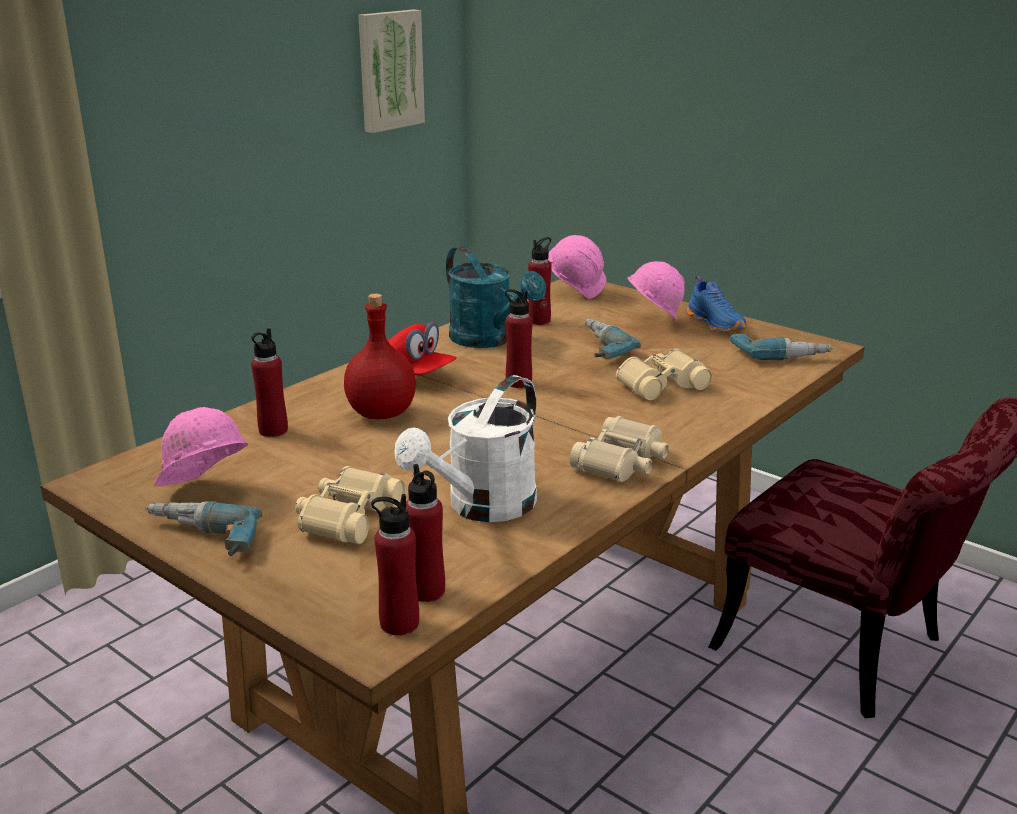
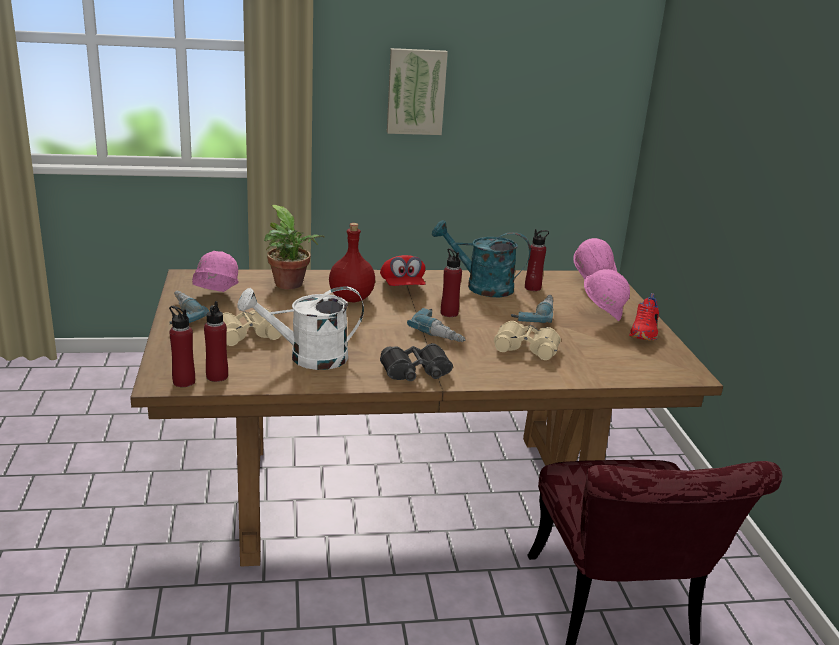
camera: 40 degrees right, 0 degrees up
(273, 430) = (290, 285): red bottle -> potted plant
(389, 70) = (568, 96): picture -> picture (416, 91)
(489, 340) = (481, 287): turquoise watering can -> turquoise watering can turned 105 degrees clockwise
(622, 462) = (416, 372): beige binoculars -> black binoculars
(717, 324) = (644, 332): blue shoe -> red shoe
(779, 353) = (646, 364): power drill -> power drill (442, 332)

